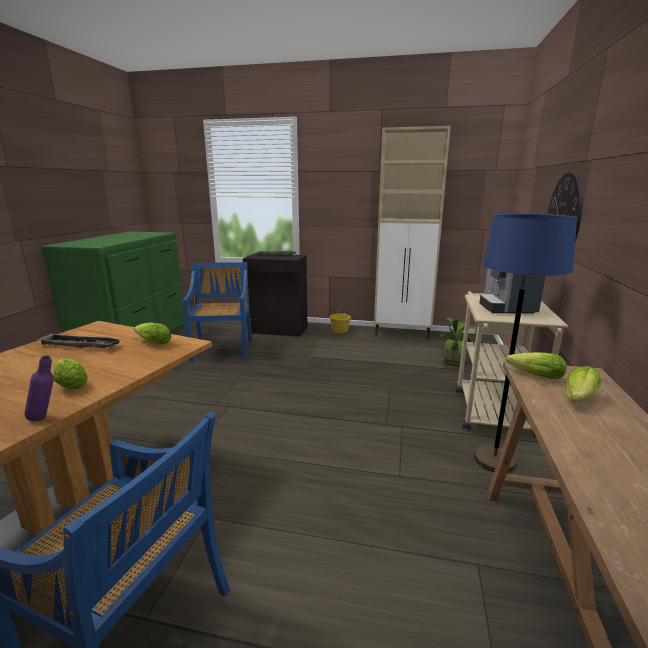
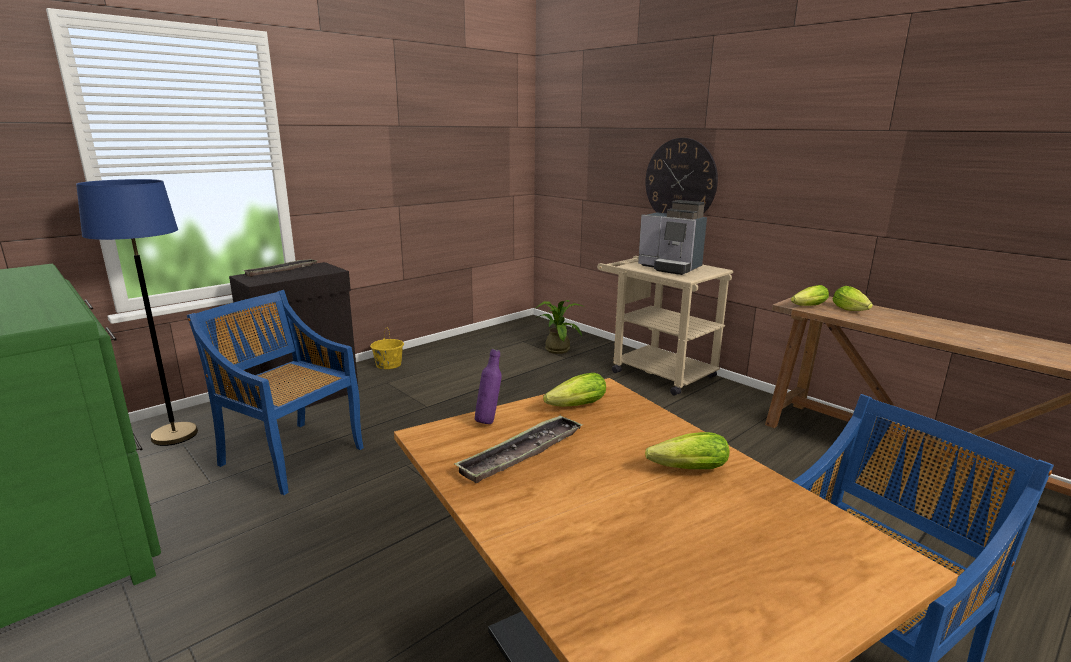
camera: 55 degrees left, 0 degrees up
(46, 418) = (789, 491): purple bottle -> purple bottle (489, 420)
(403, 334) = (461, 342): beige cabinet -> none
(494, 460) = (727, 404): blue floor lamp -> blue floor lamp (175, 435)

